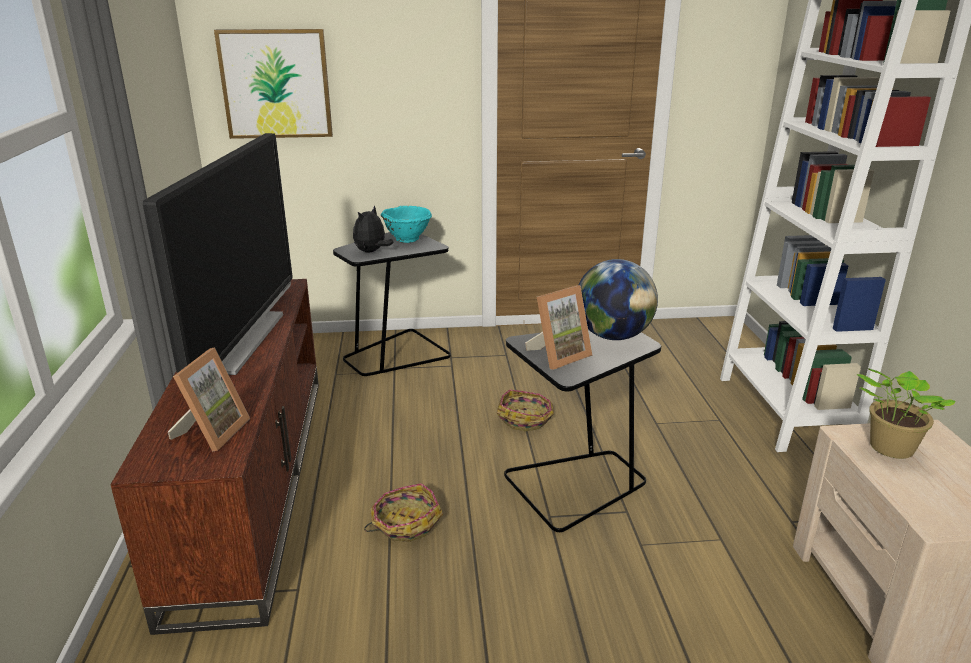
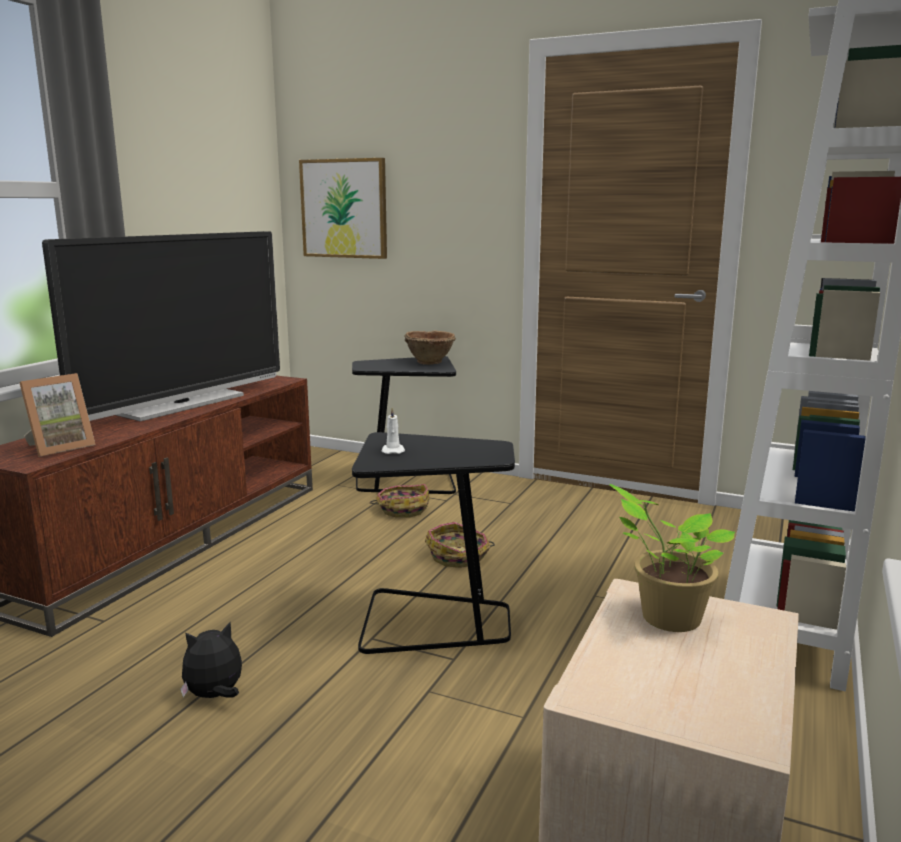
camera: 30 degrees right, 10 degrees down
(372, 252) = (381, 366): plush toy -> plush toy (215, 696)
(405, 523) = (242, 603): basket -> basket (402, 509)
(407, 238) = (430, 362): turquoise bowl -> brown bowl
(558, 355) = (393, 451): picture frame -> white candle
(613, 336) = (476, 448): globe -> none

